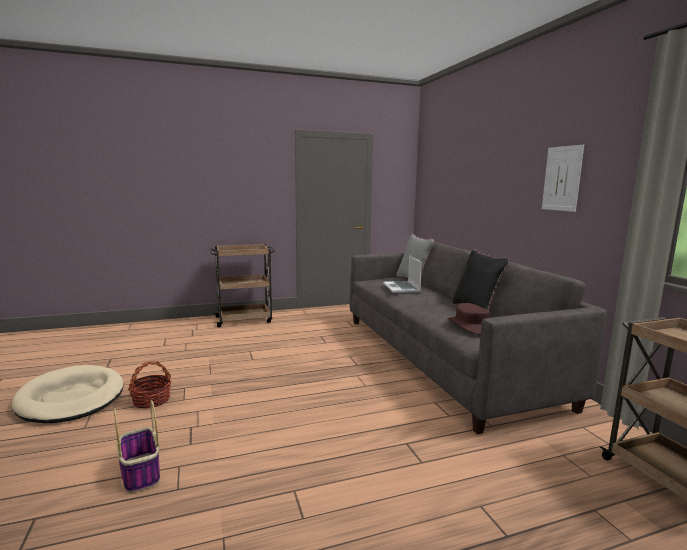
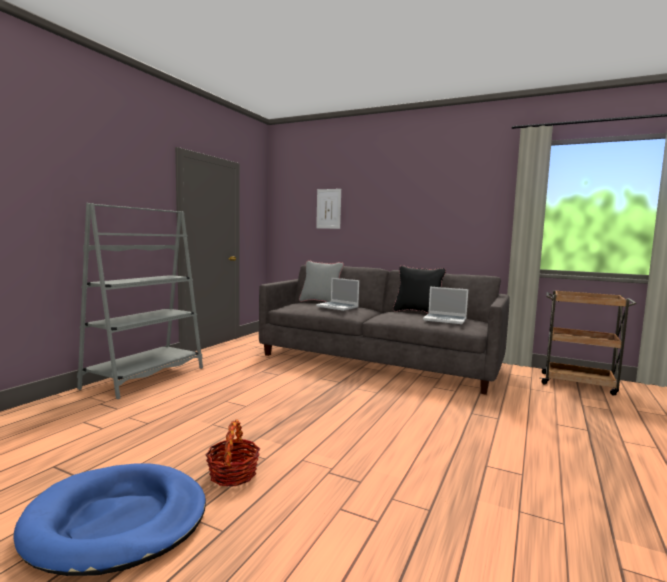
camera: 45 degrees left, 5 degrees down
(71, 398) = (117, 522): beige dog bed -> blue dog bed
(140, 473) = (377, 521): basket -> none
(245, 319) = (145, 378): brown cart -> grey bookcase
(471, 325) = (445, 320): brown hat -> laptop
(562, 178) = (447, 211): picture -> picture (328, 208)

